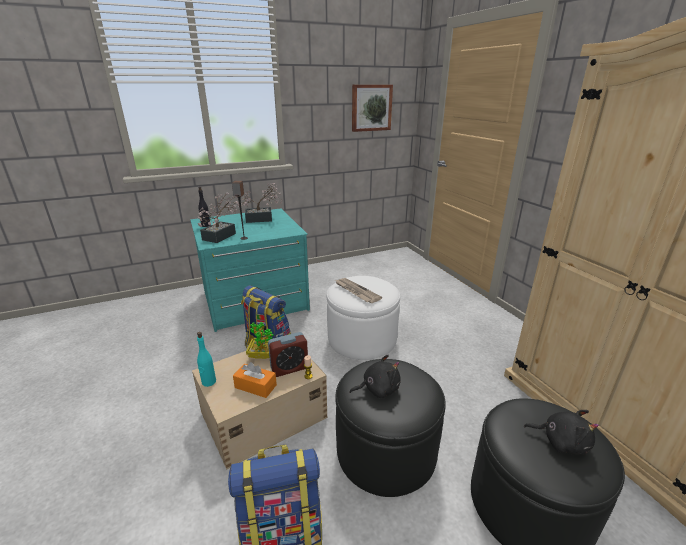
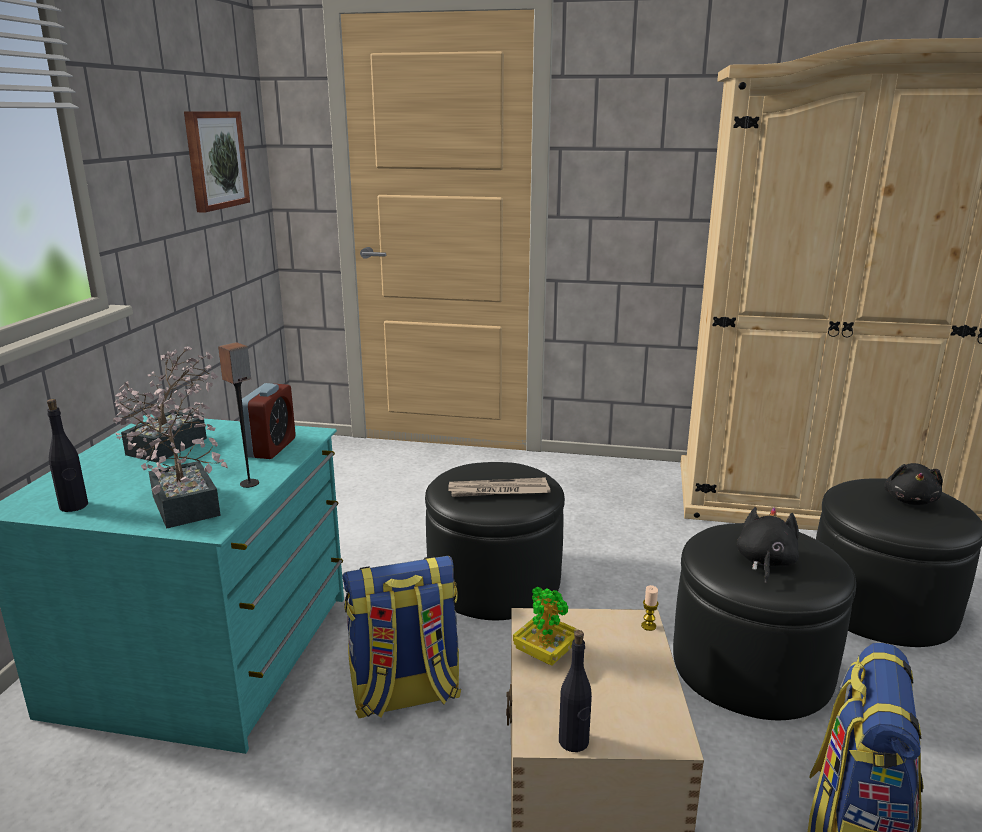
camera: 55 degrees left, 5 degrees down
(208, 382) = (574, 741): turquoise bottle -> black bottle
(255, 386) = (632, 687): orange tissue box -> none
(289, 368) = (611, 637): alarm clock -> alarm clock (271, 448)
(362, 338) = (494, 581): white ottoman -> black ottoman
(561, 441) = (910, 500): black plush toy -> black plush toy turned 135 degrees clockwise

